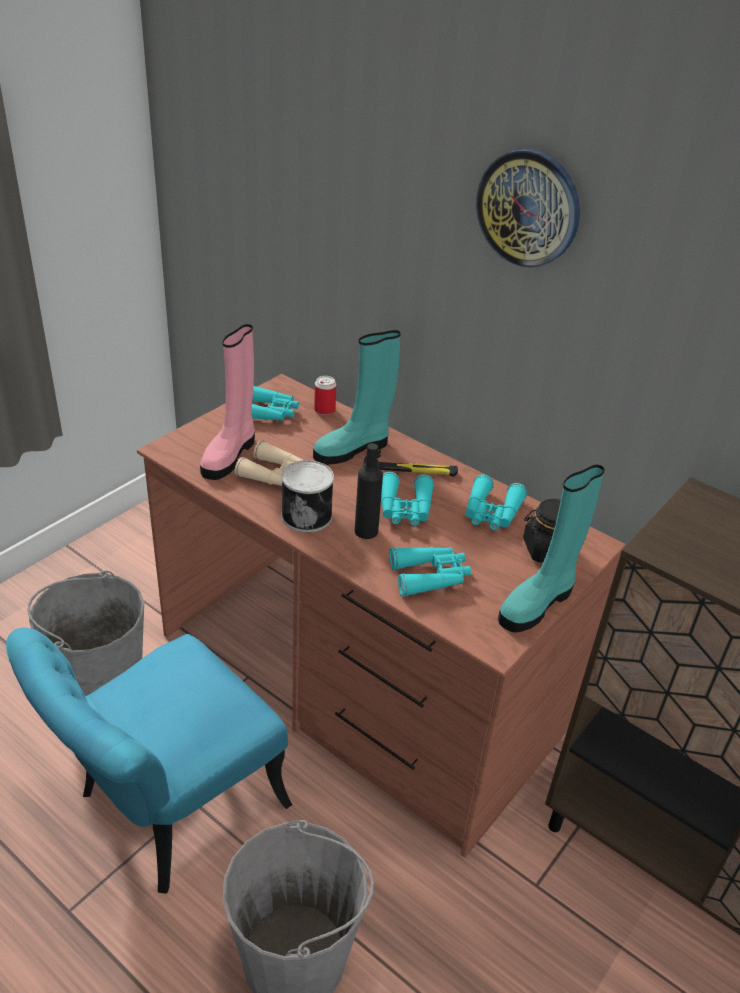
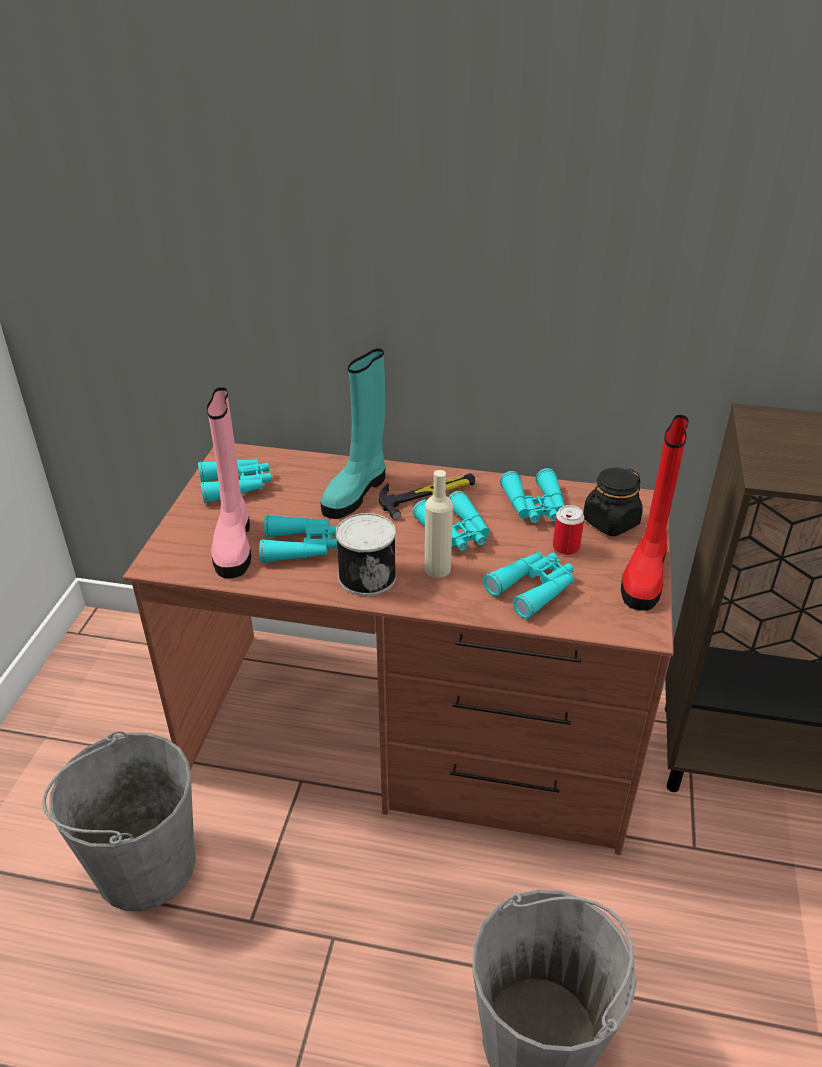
camera: 25 degrees left, 0 degrees up
(166, 811) = (311, 963): turquoise chair -> none
(276, 475) = (301, 547): beige binoculars -> turquoise binoculars
(324, 410) = (294, 463): can -> can (566, 547)
(366, 531) = (437, 569): black bottle -> beige bottle
(528, 208) = (510, 176): wall clock -> none
(538, 603) = (645, 575): turquoise boot -> red boot

